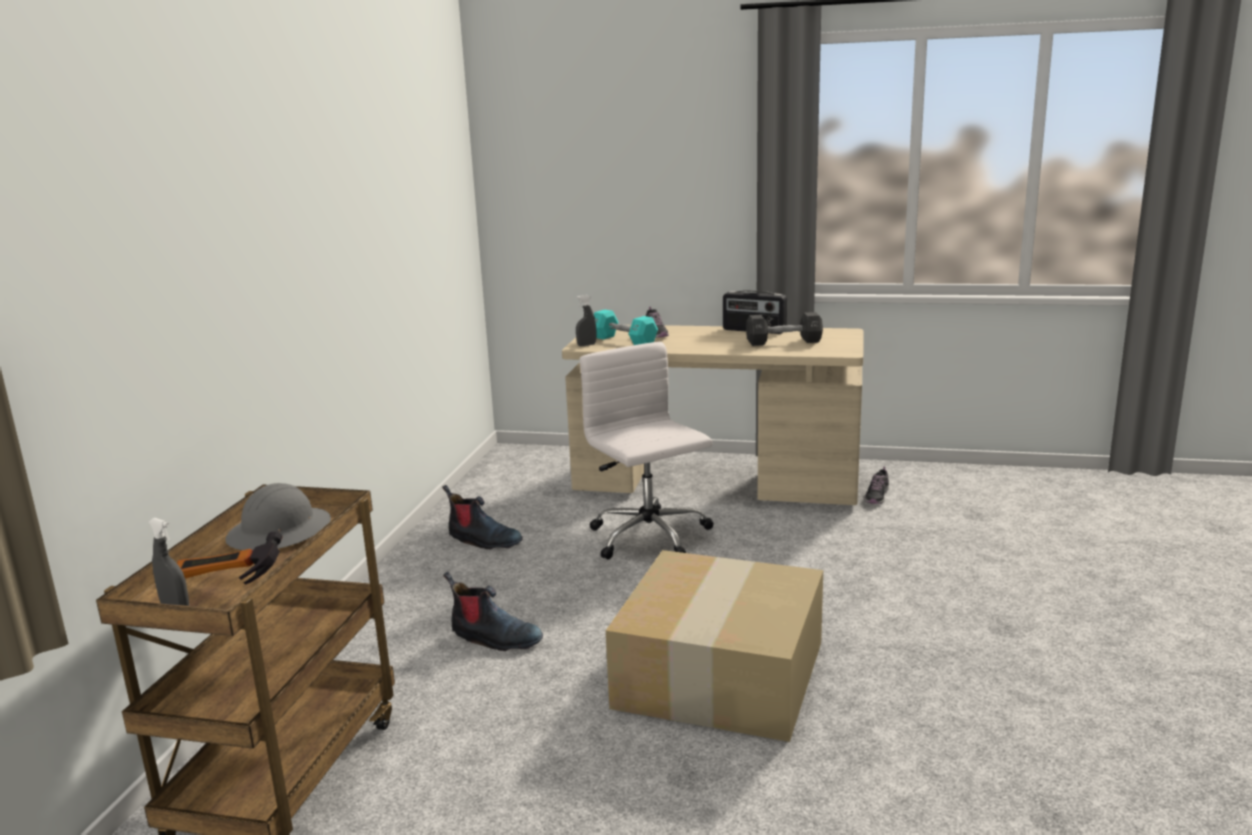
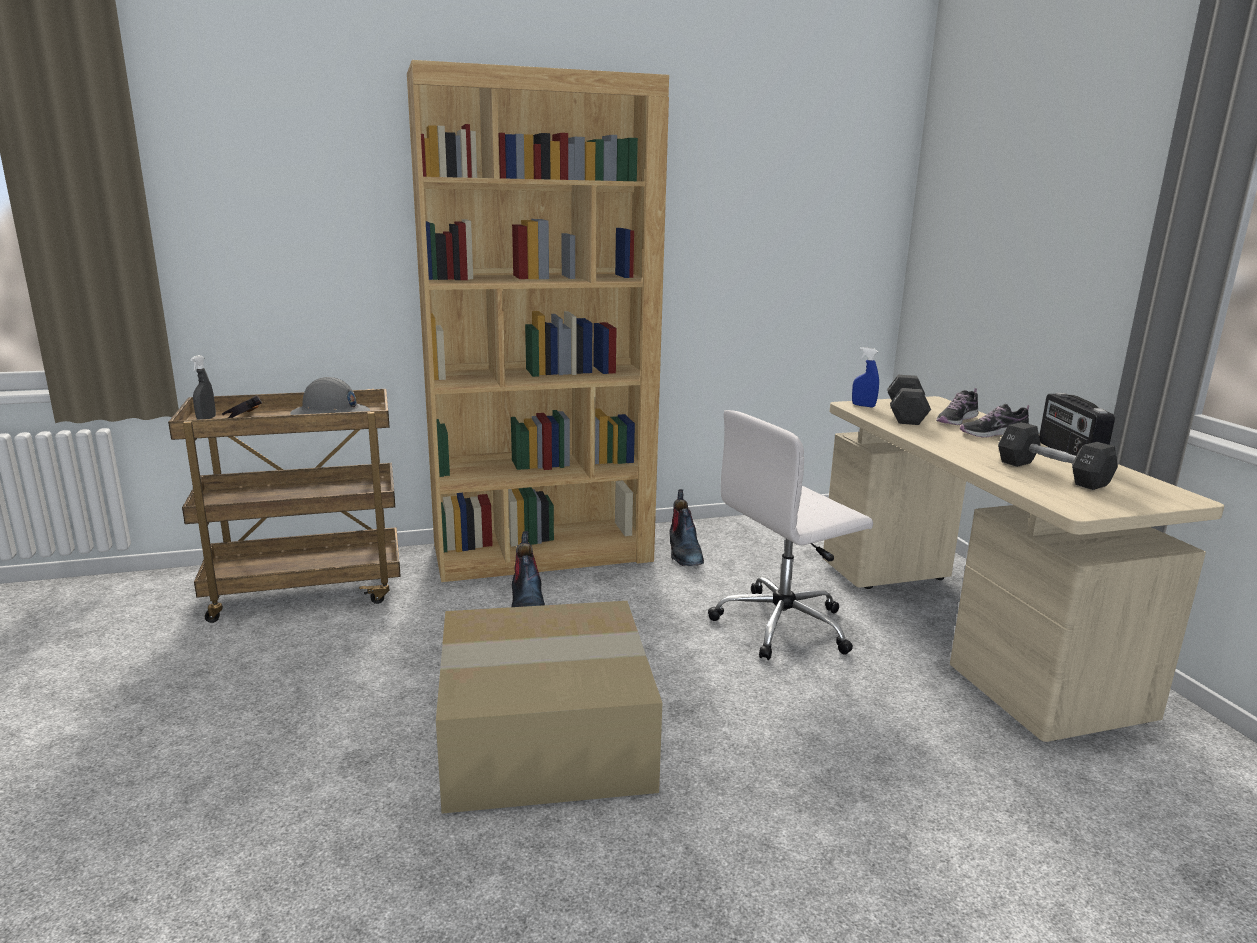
camera: 60 degrees right, 0 degrees up
(392, 607) = (543, 553): none -> brown bookcase
(586, 345) = (863, 406): grey spray bottle -> blue spray bottle
(624, 340) = (906, 414): turquoise dumbbell -> black dumbbell
(650, 537) = (784, 625): white office chair -> white office chair turned 150 degrees counterclockwise
(877, 496) = (1114, 759): shoe -> shoe (992, 434)

